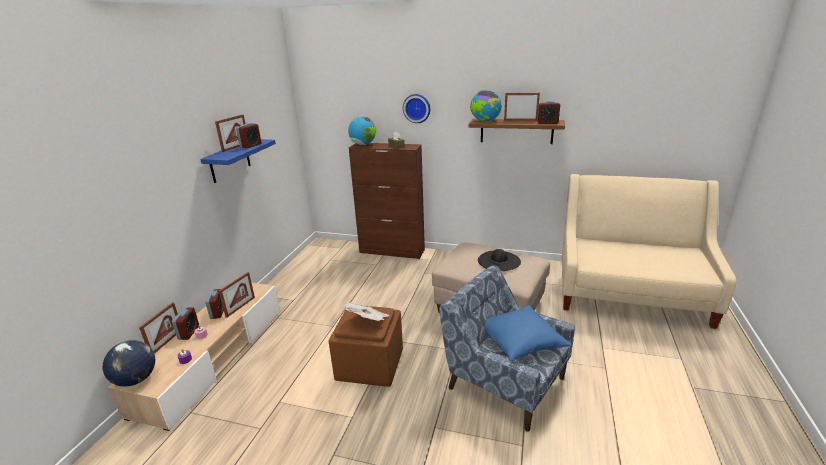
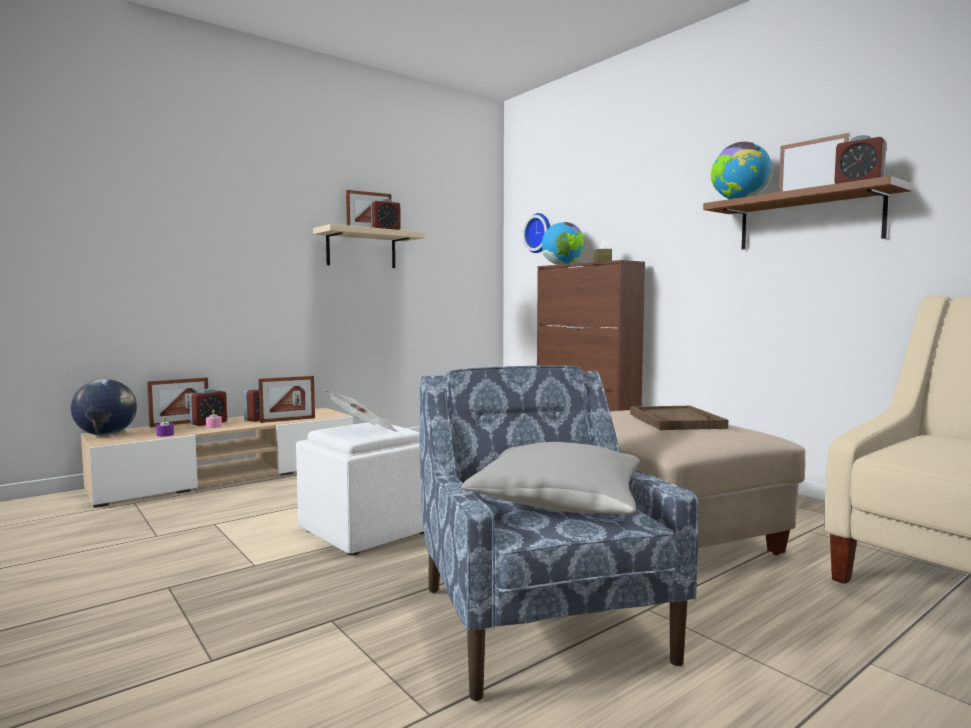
camera: 35 degrees right, 20 degrees down
(230, 161) = (361, 249): blue shelf -> beige shelf
(369, 366) = (365, 531): brown ottoman -> white ottoman
(417, 108) = (644, 203): wall clock -> wall clock (539, 233)
(499, 261) = (676, 421): black hat -> brown tray
(519, 341) = (557, 502): blue pillow -> grey pillow

